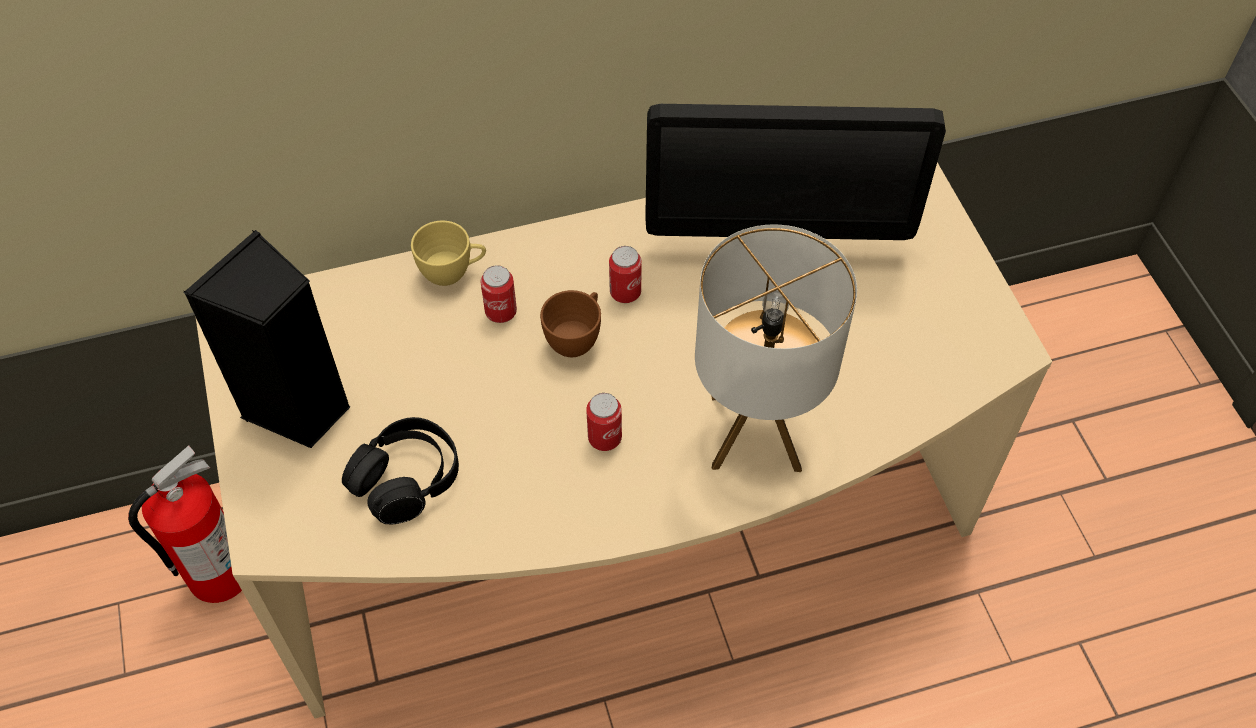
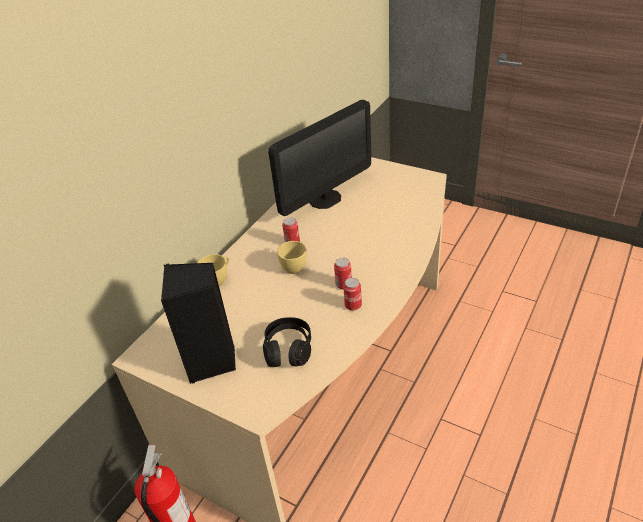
camera: 40 degrees left, 15 degrees down
(501, 312) = (254, 278): can -> can (353, 305)
(576, 338) = (293, 266): brown cup -> yellow cup
(755, 431) = (389, 248): table lamp -> none

